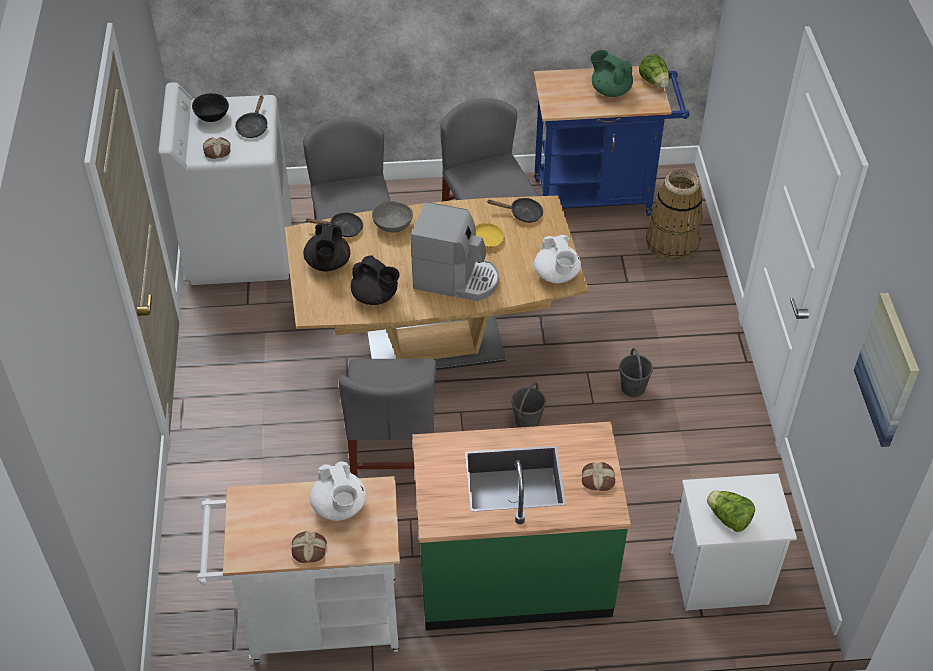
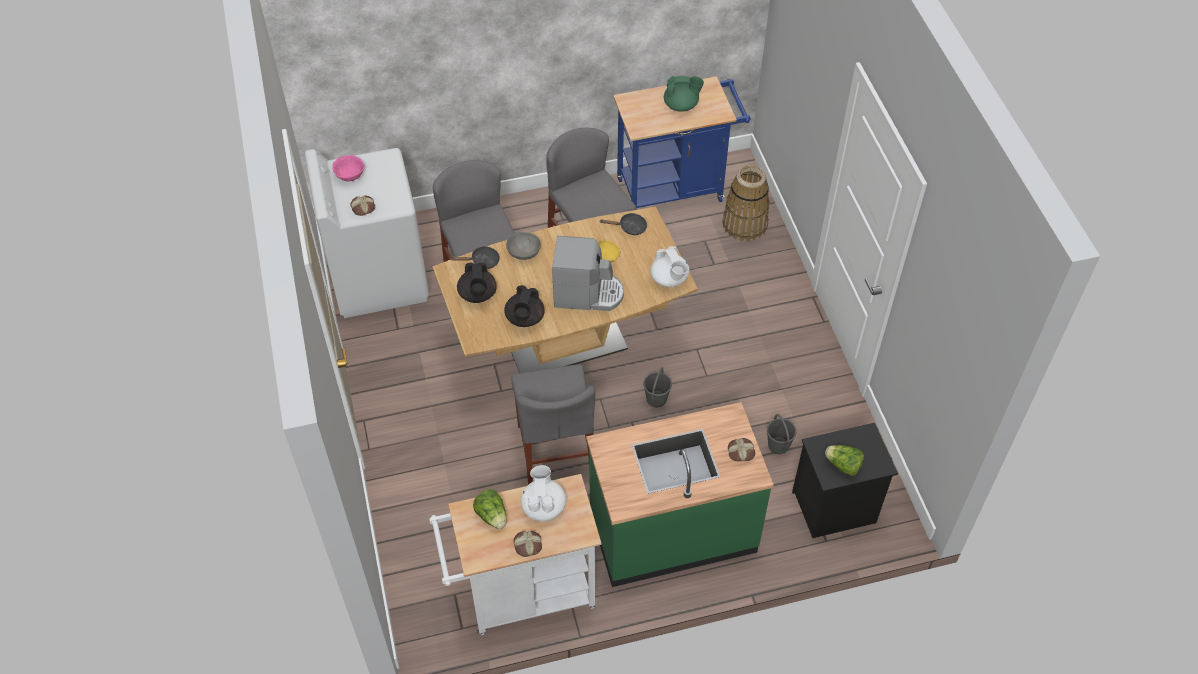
camera: 10 degrees left, 5 degrees up
(212, 117) = (350, 175): black bowl -> pink bowl
(253, 127) = (388, 181): black frying pan -> none
(340, 507) = (543, 506): white teapot -> white teapot turned 150 degrees counterclockwise
(375, 296) = (524, 319): black teapot -> black teapot turned 75 degrees clockwise
(610, 90) = (681, 105): green teapot -> green teapot turned 150 degrees clockwise
(633, 388) = (736, 358): grey bucket -> grey bucket (778, 446)
(654, 82) = (717, 93): lettuce -> lettuce (492, 516)
(718, 579) = (833, 508): white nightstand -> black nightstand
(888, 370) = (961, 343): picture -> none

